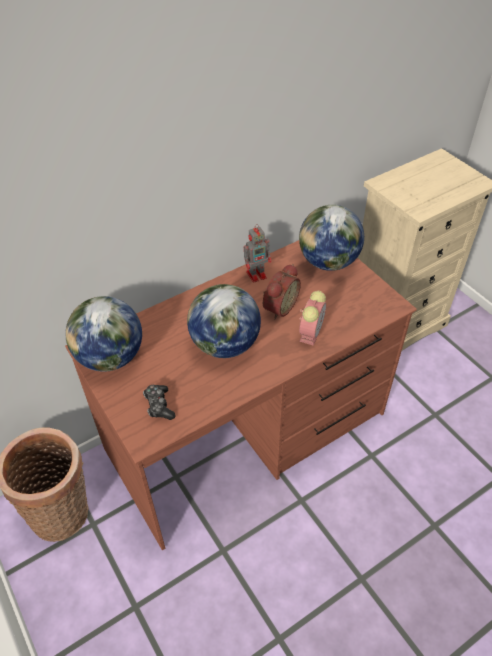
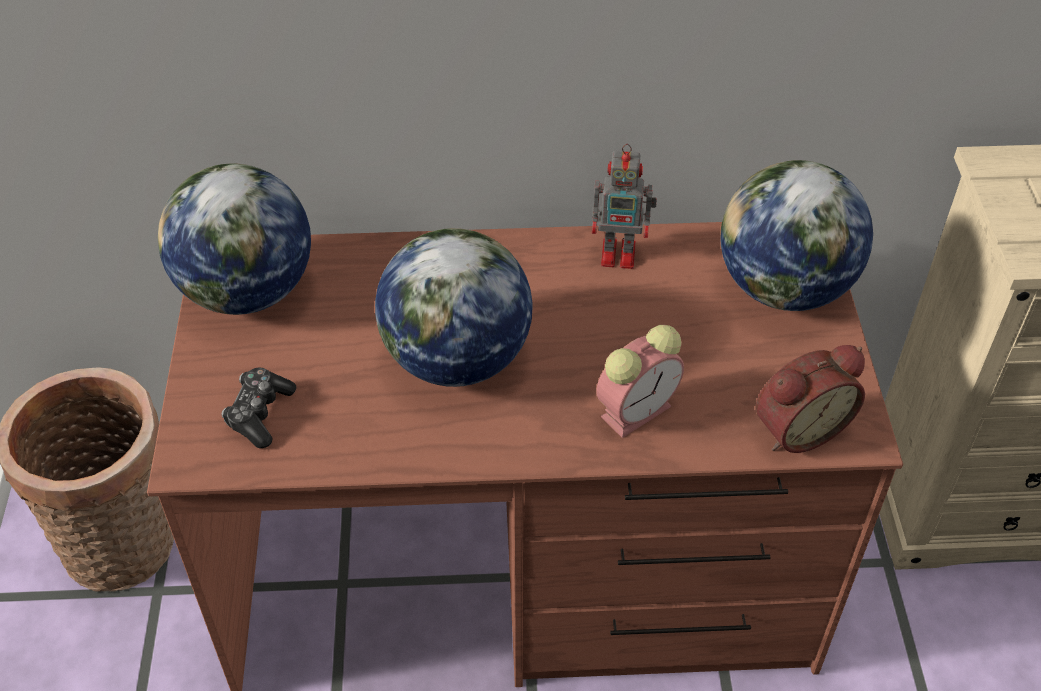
camera: 30 degrees right, 0 degrees up
(278, 307) = (612, 333): alarm clock -> alarm clock (798, 427)

